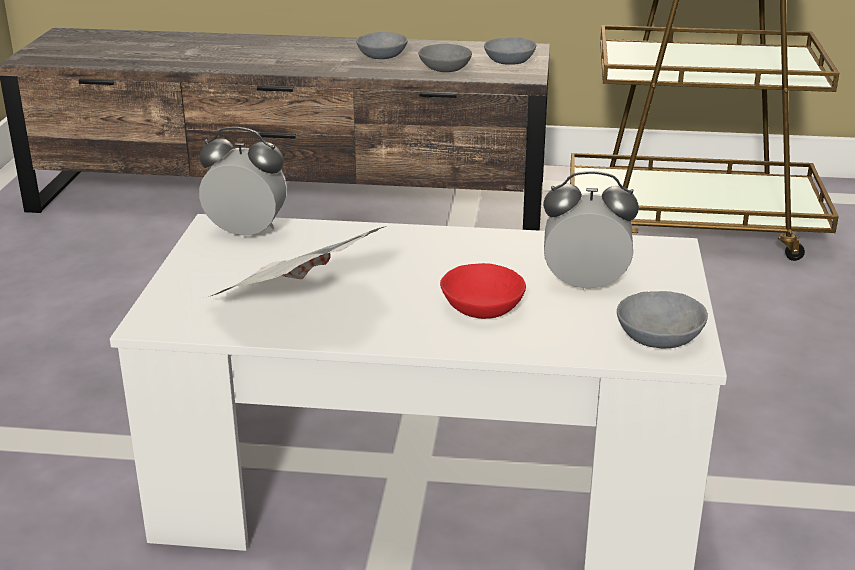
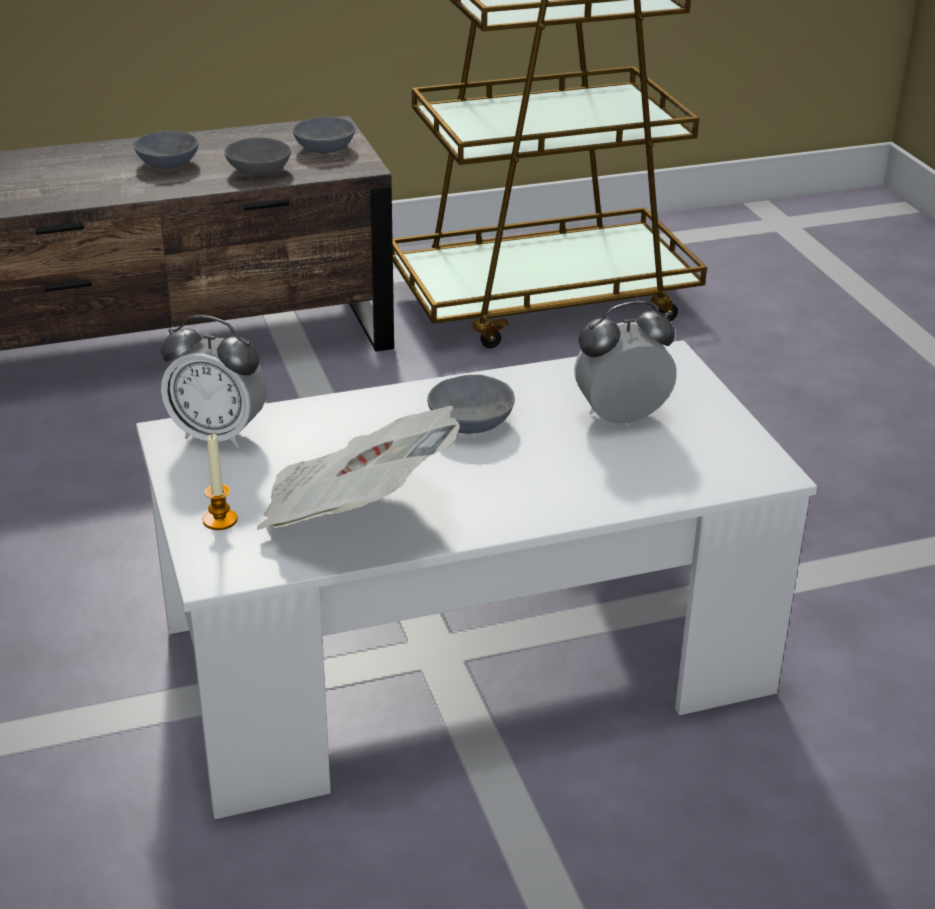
camera: 25 degrees left, 5 degrees up
(190, 289) = (220, 520): none -> candle
(246, 232) = (218, 435): alarm clock -> alarm clock turned 150 degrees counterclockwise
(479, 307) = (542, 468): red bowl -> none
(657, 335) = (729, 458): grey bowl -> grey bowl (468, 420)

